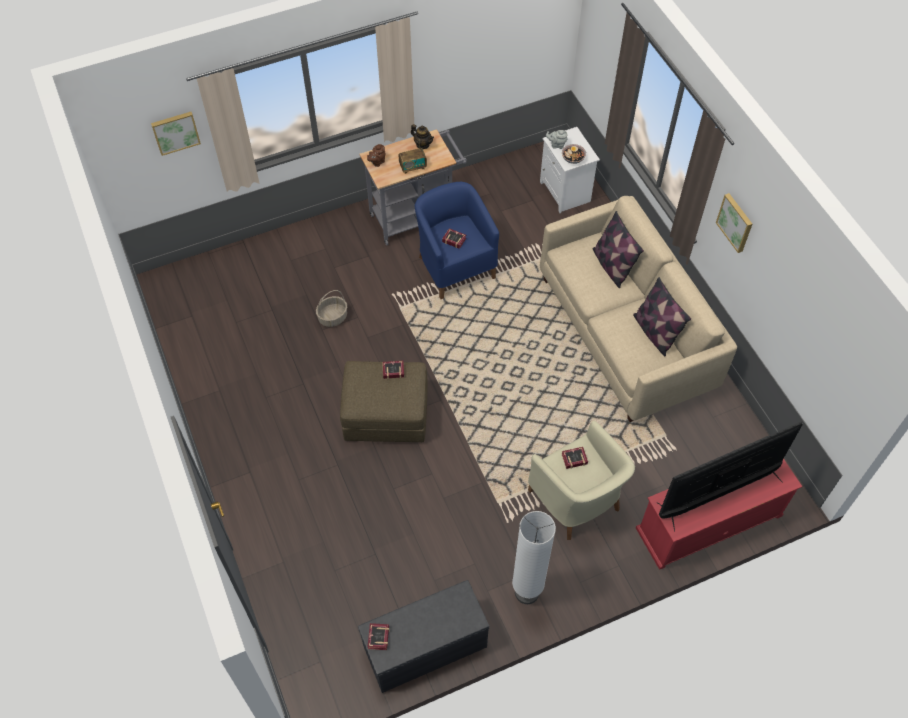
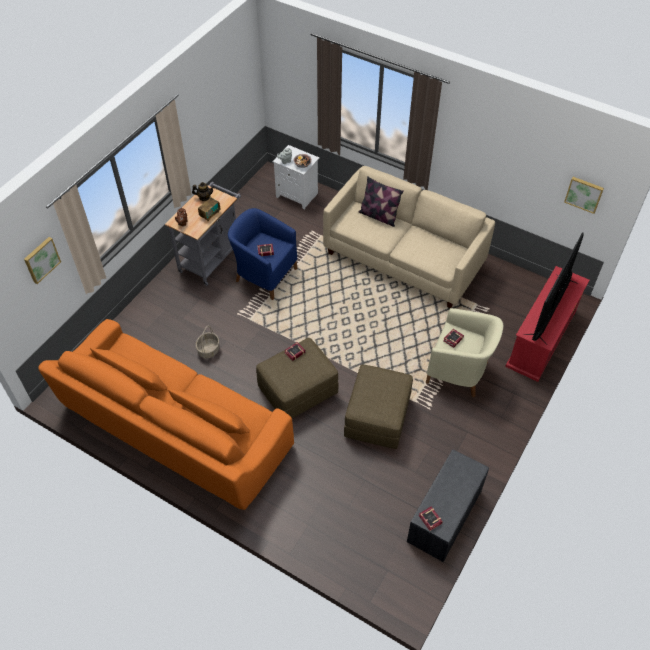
camera: 35 degrees left, 5 degrees down
(237, 380) = (174, 428): none -> orange sofa
(444, 494) = (377, 417): none -> brown ottoman
(526, 592) = (476, 443): white floor lamp -> none
(655, 332) = (436, 241): pillow -> none
(735, 222) = (460, 139): picture -> picture (584, 194)

